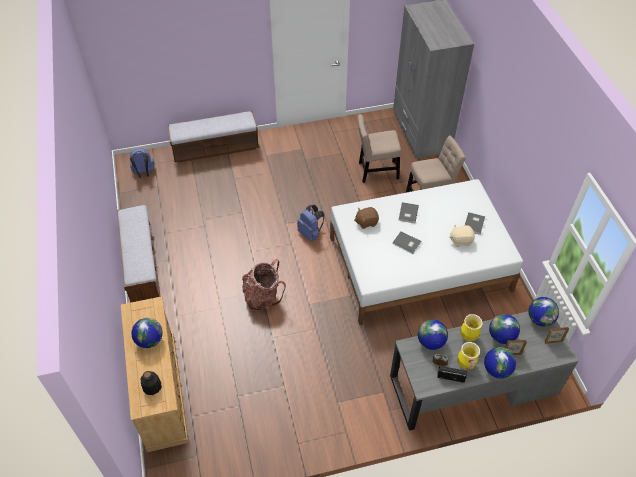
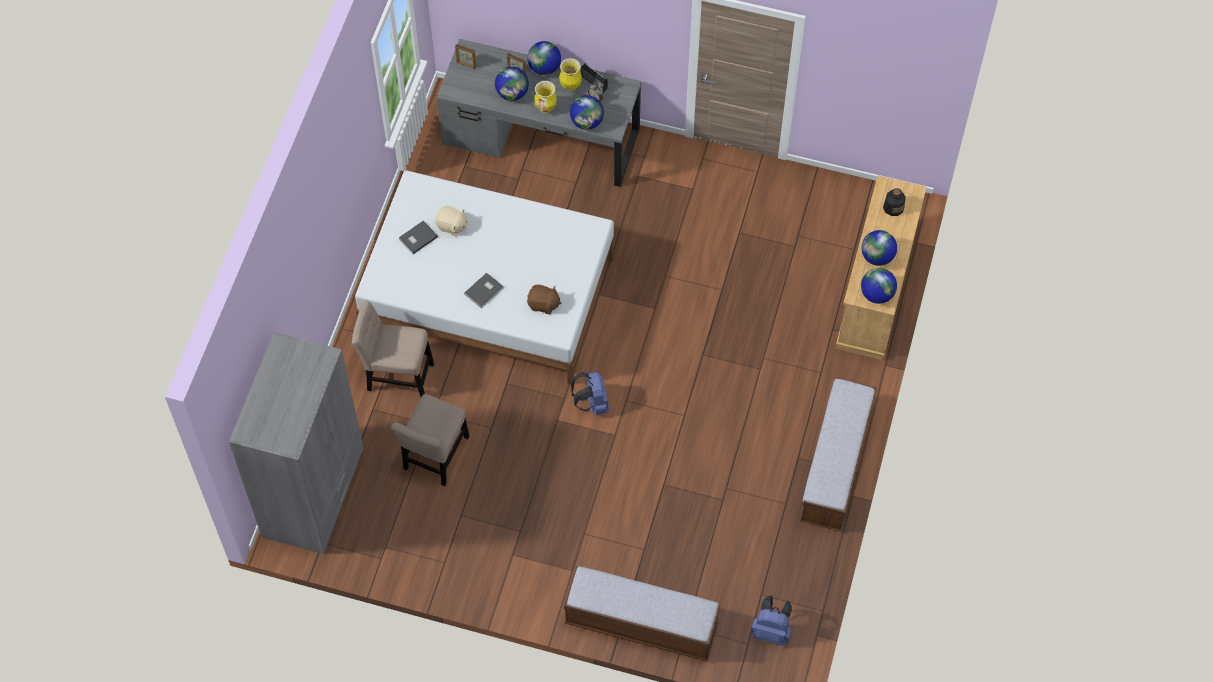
camera: 150 degrees left, 10 degrees up
(262, 296) = (705, 345): backpack -> none
(376, 171) = (435, 456): beige chair -> beige chair turned 90 degrees clockwise
(406, 243) = (517, 253): grey book -> none
(540, 319) = (458, 89): globe -> globe (876, 294)

